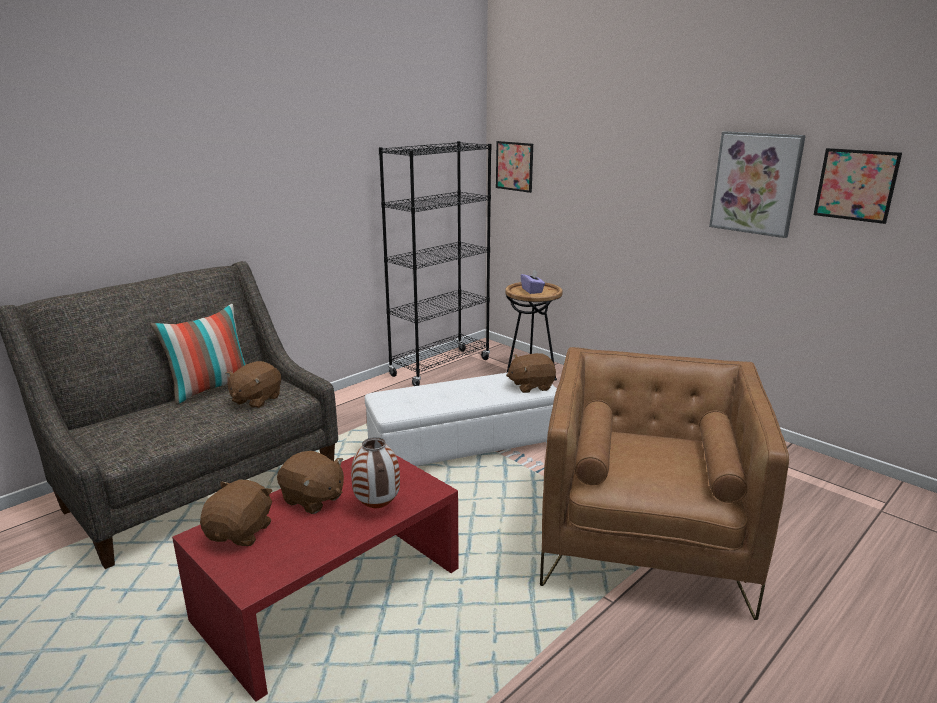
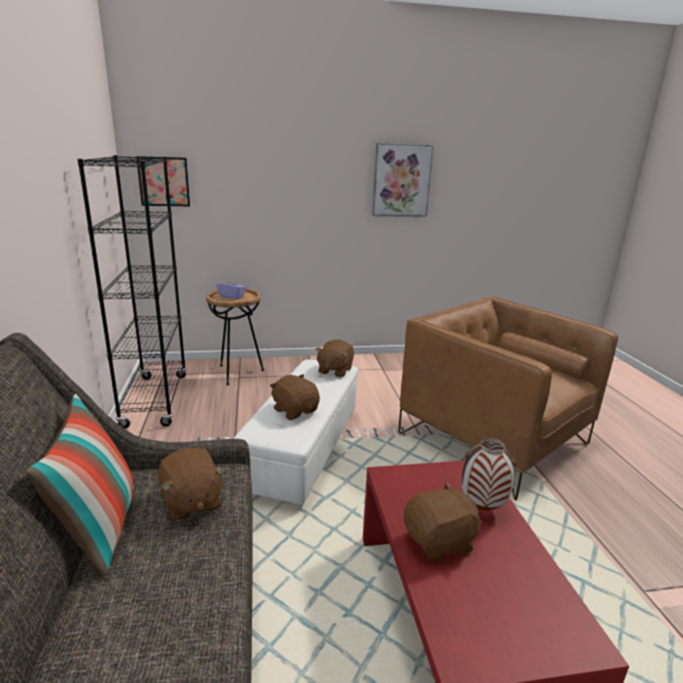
camera: 55 degrees left, 0 degrees up
(241, 532) = (474, 619): brown plush toy -> brown plush toy (295, 410)
(856, 185) = (463, 177): picture -> none

